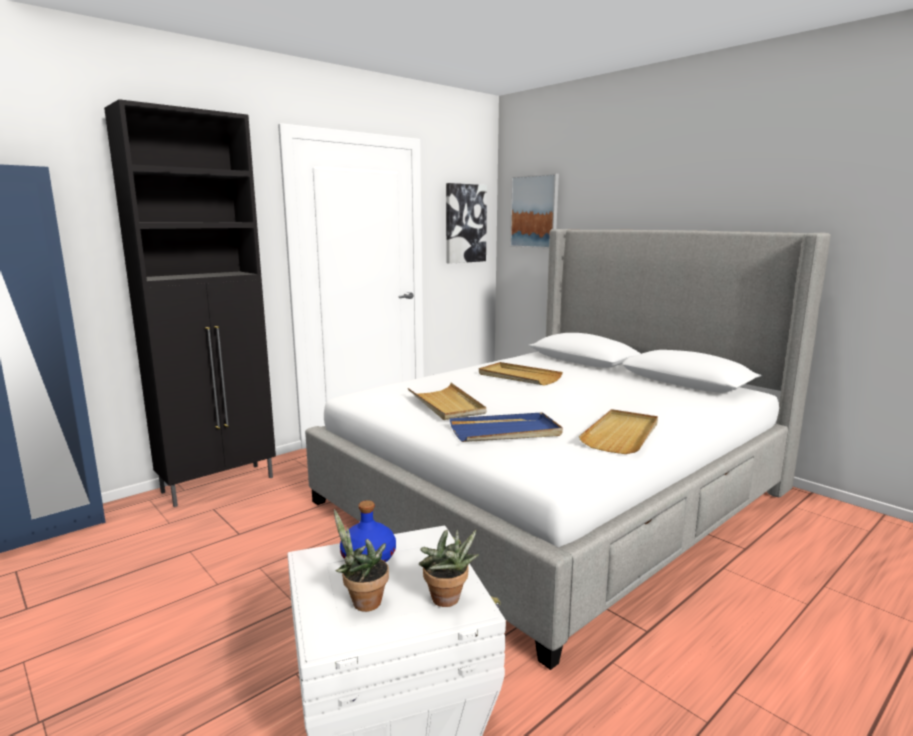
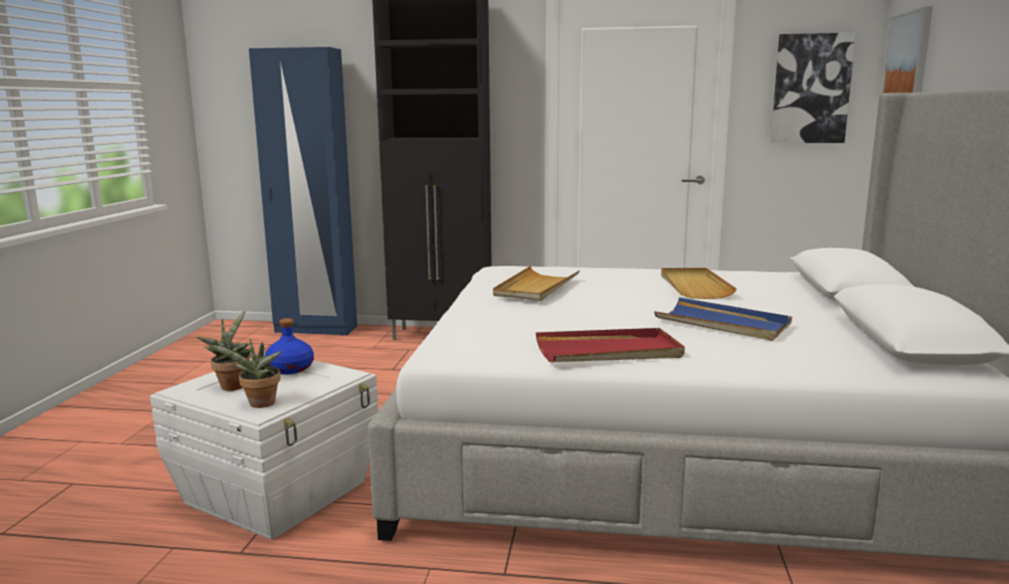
camera: 50 degrees right, 0 degrees up
(506, 432) = (515, 318): blue tray -> blue tray (723, 324)
(622, 434) = (609, 351): beige tray -> red tray

